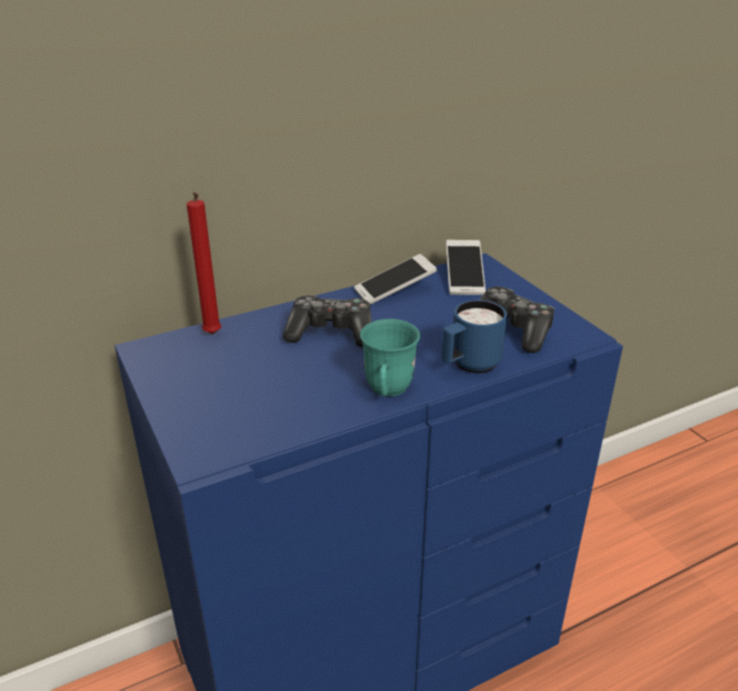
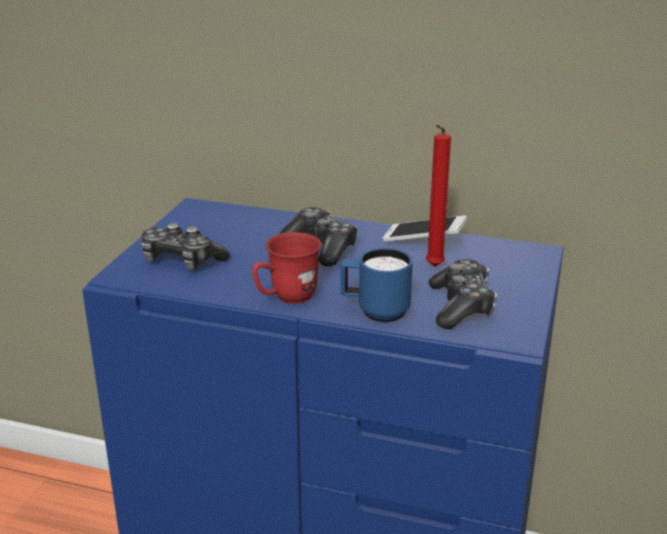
camera: 45 degrees right, 5 degrees down
(212, 335) = (245, 216): red candle -> red candle (433, 267)
(234, 408) = (181, 261): none -> game controller
(387, 392) = (286, 298): turquoise mug -> red mug
(464, 277) = (501, 255): phone -> none

